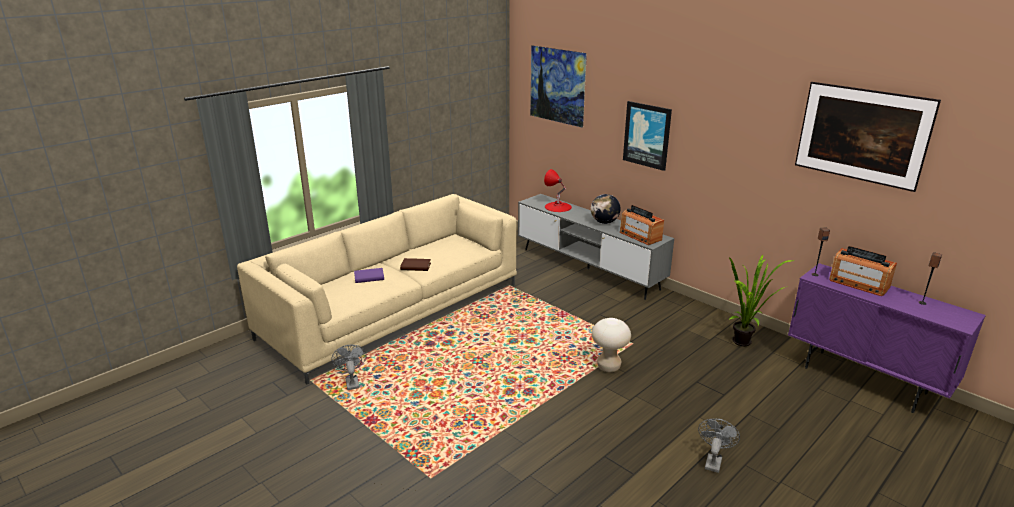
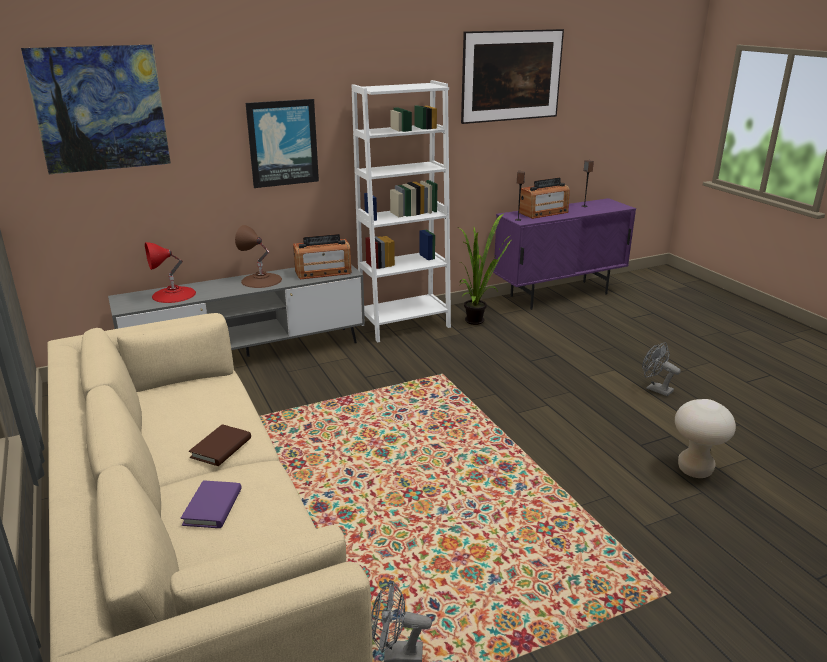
camera: 70 degrees left, 0 degrees up
(604, 222) = (261, 280): globe -> brown table lamp
(608, 367) = (480, 400): beige stool -> beige stool (694, 470)
(695, 312) = (405, 325): none -> white bookcase

